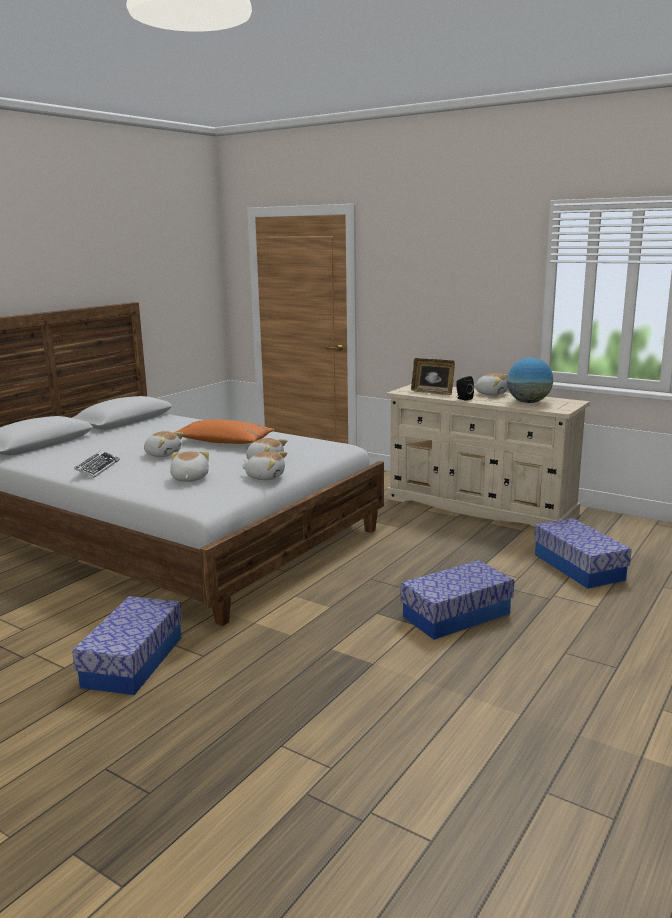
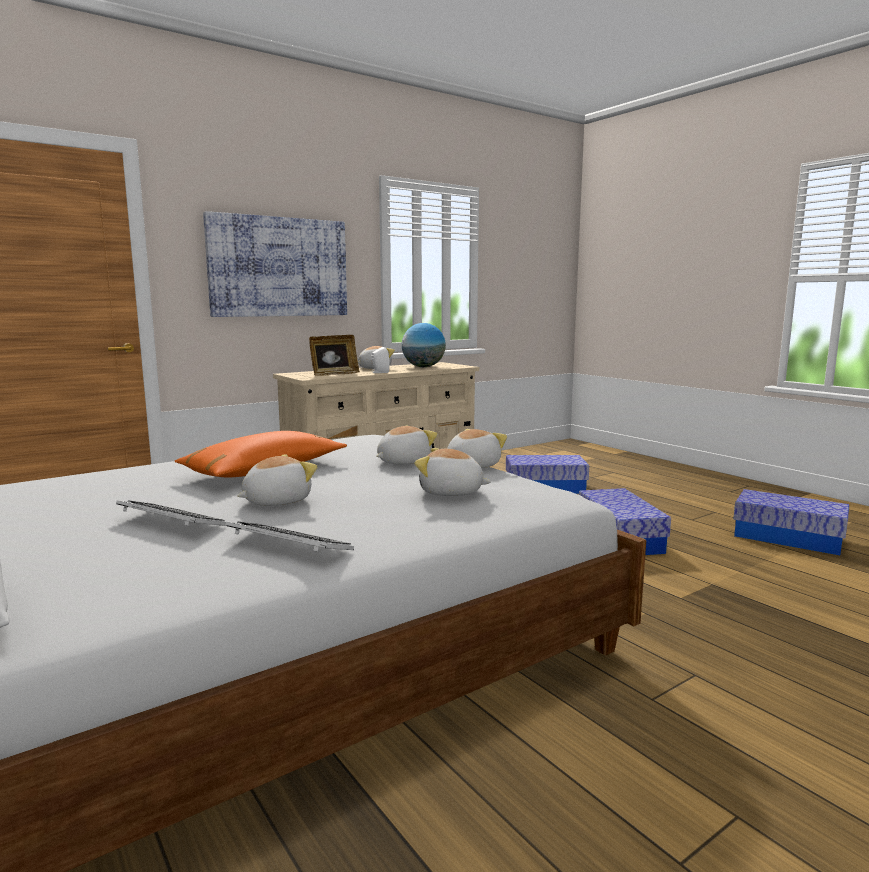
camera: 70 degrees left, 5 degrees down
(124, 447) = (170, 522): none -> keyboard
(133, 661) = (712, 735): storage box -> storage box (788, 537)
(443, 293) = (278, 267): none -> picture
(463, 399) = (379, 372): black speaker -> white speaker

